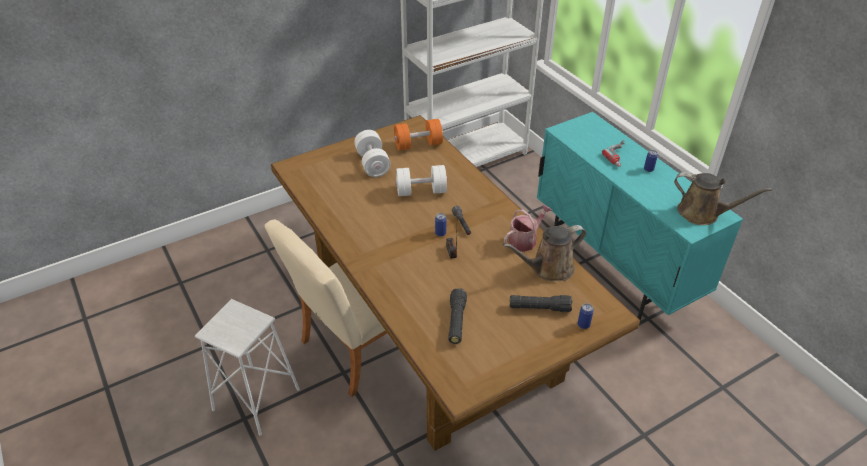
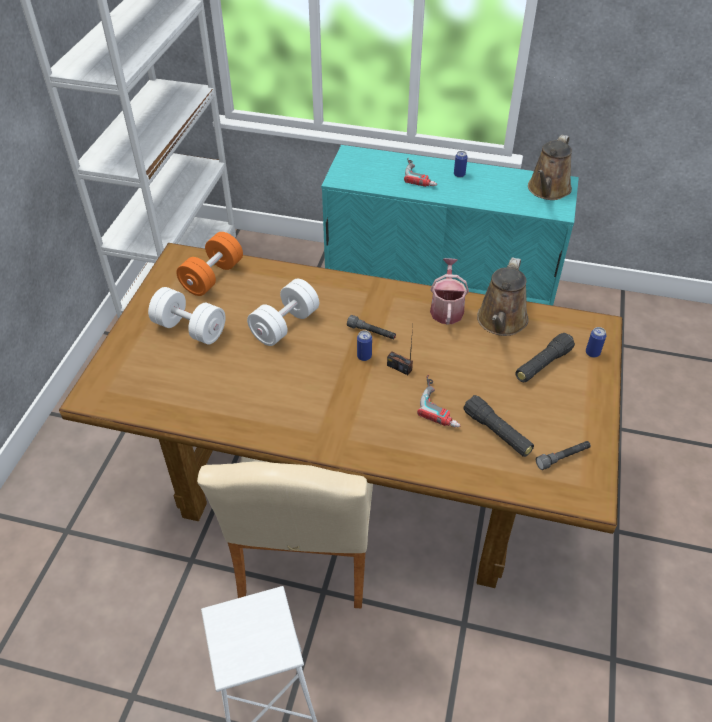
camera: 45 degrees left, 5 degrees up
(447, 285) = (442, 404): none -> power drill
(475, 362) = (562, 458): none -> grey flashlight
(702, 213) = (548, 190): brown watering can -> brown watering can turned 135 degrees clockwise

